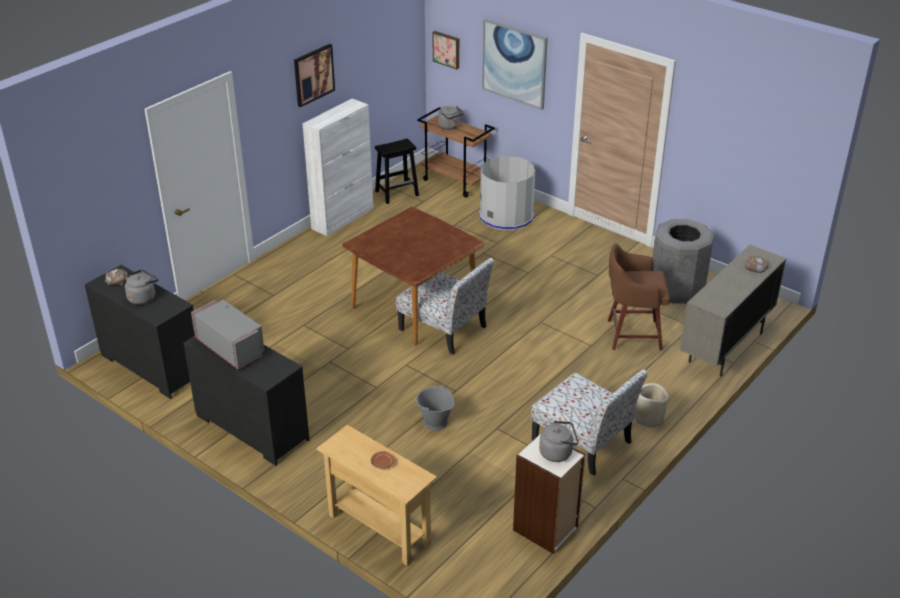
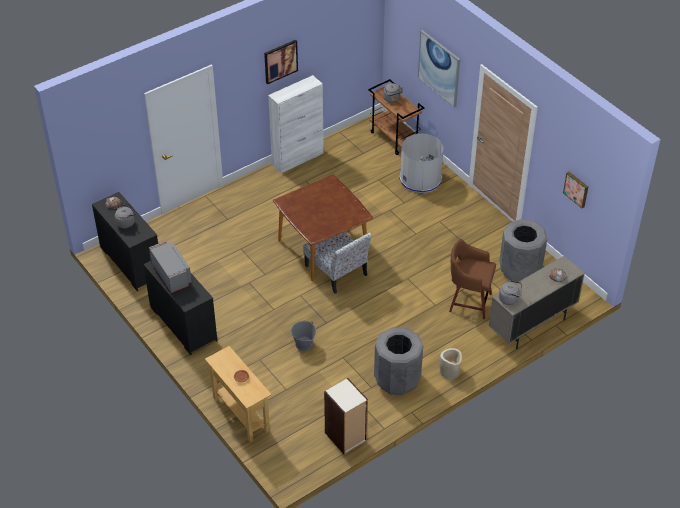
camera: 15 degrees right, 10 degrees up
(397, 193) = (346, 141): black stool -> none
(447, 49) = (397, 40): picture -> picture (576, 189)
(558, 452) = (351, 394): grey kettle -> grey kettle (510, 299)
(584, 442) = (397, 380): chair -> grey trash can

